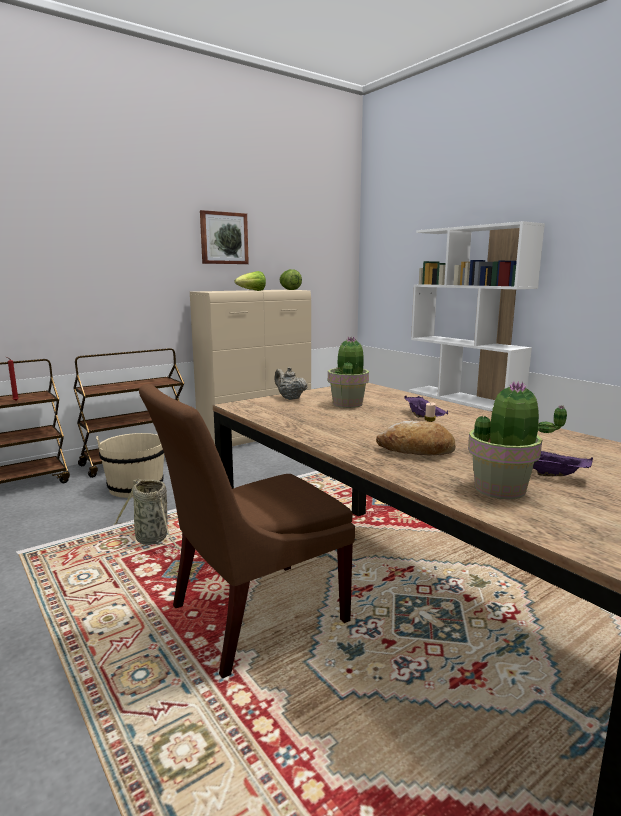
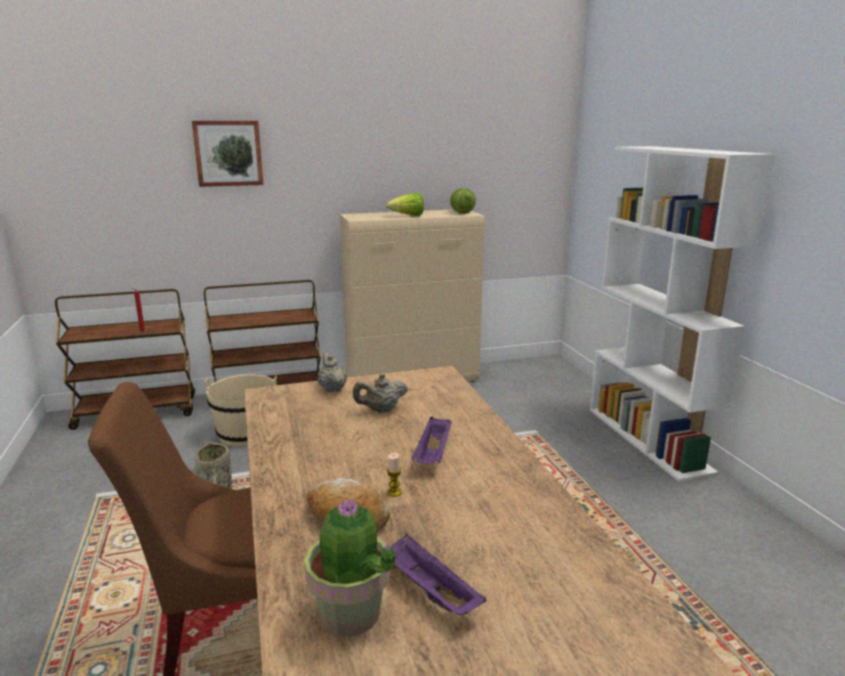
camera: 20 degrees right, 5 degrees up
(223, 238) = (384, 150): picture -> picture (228, 153)
(348, 404) = (381, 410): potted plant -> beige teapot

